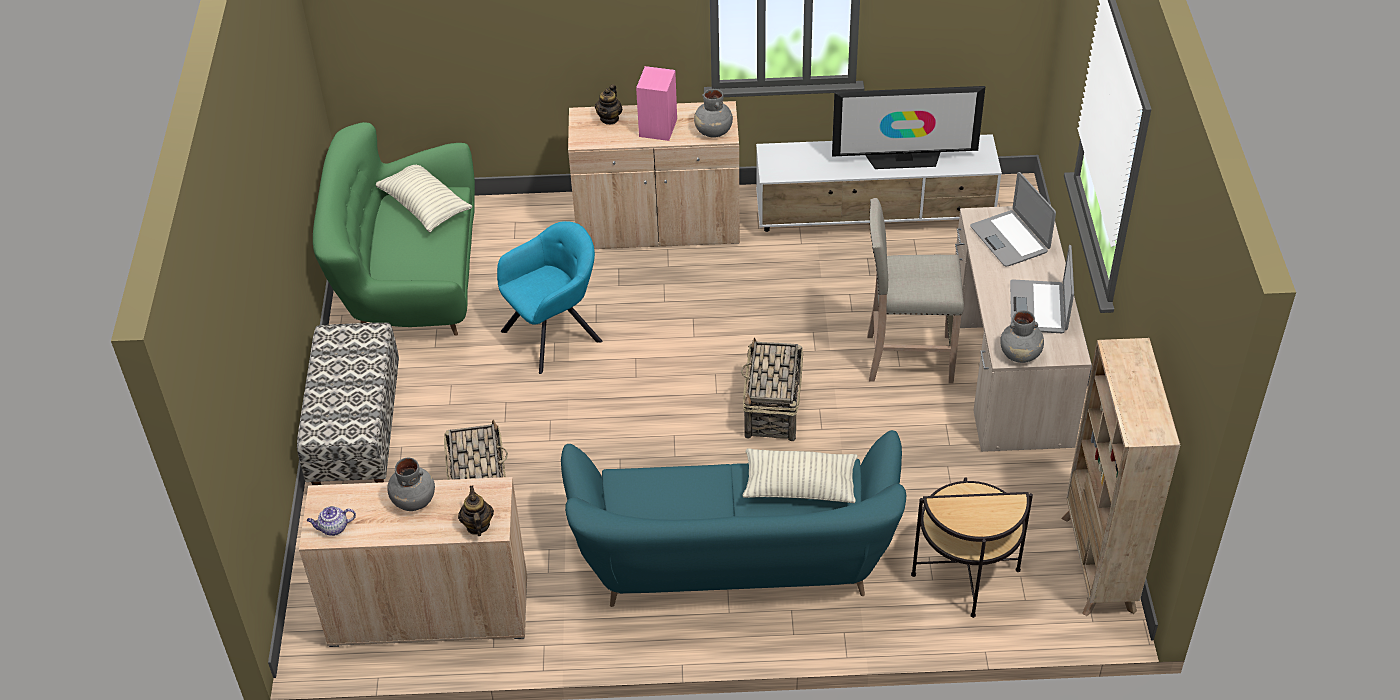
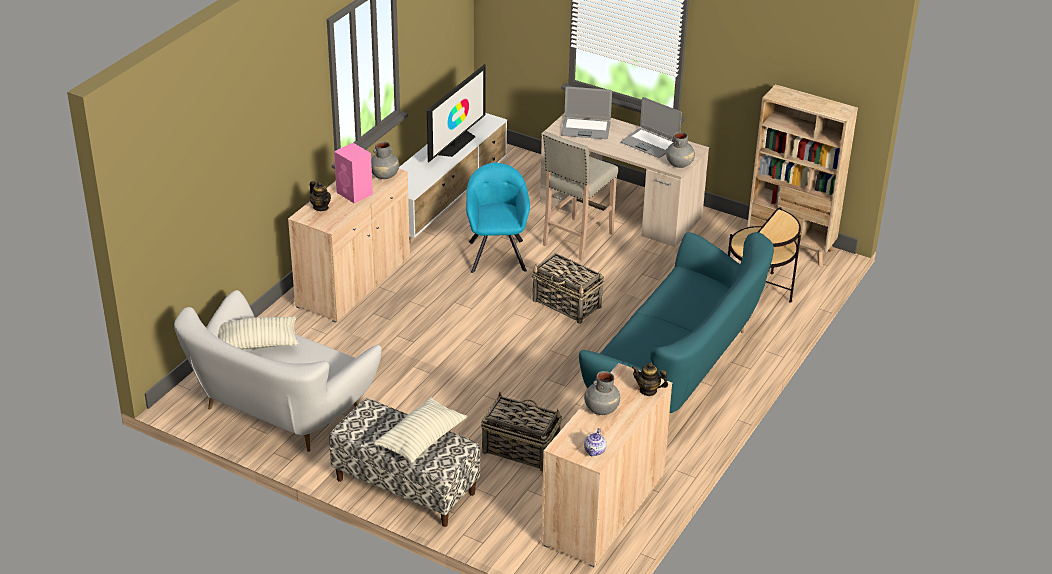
camera: 60 degrees left, 10 degrees down
(409, 284) = (279, 409): green sofa -> white sofa
(555, 334) = (405, 363): turquoise armchair -> turquoise armchair (497, 254)
(799, 486) = (681, 292): pillow -> pillow (421, 439)

